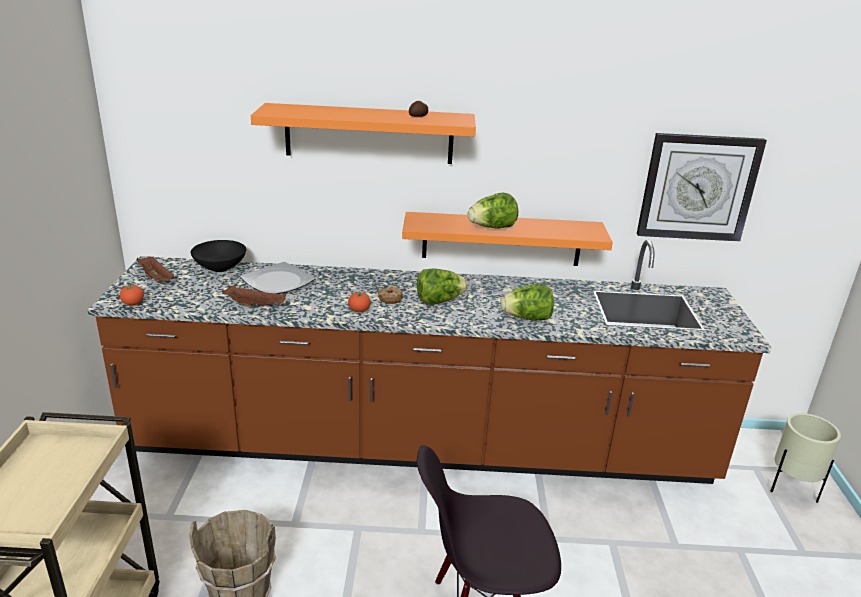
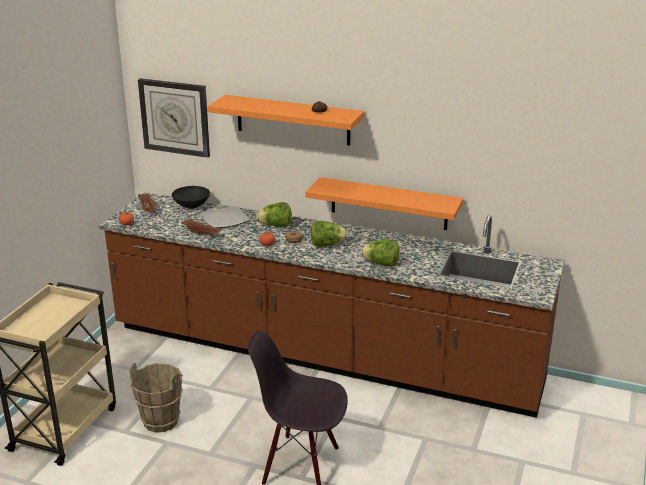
camera: 20 degrees right, 0 degrees up
(492, 228) = (372, 195): lettuce -> lettuce (275, 226)
(698, 187) = (535, 177): wall clock -> wall clock (175, 117)
(791, 489) = (602, 433): beige planter -> none

